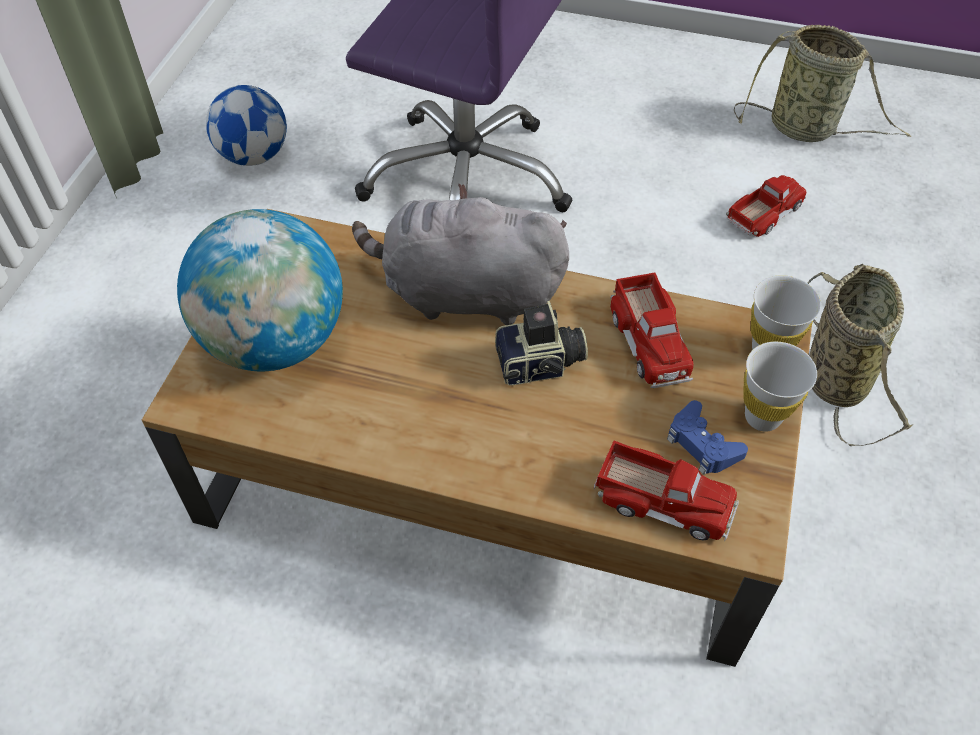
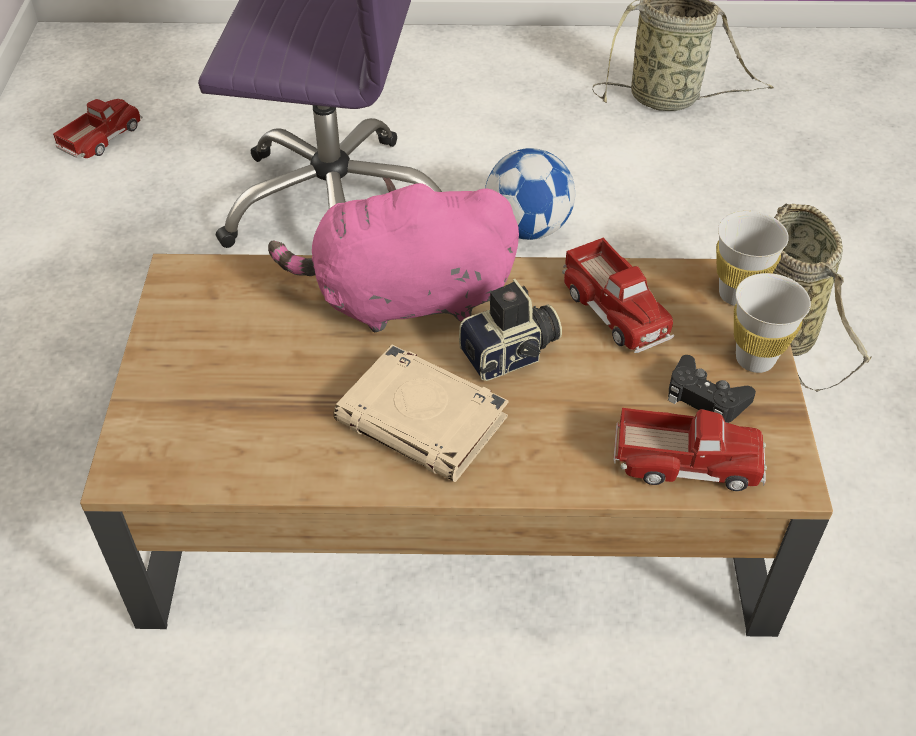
camera: 15 degrees left, 5 degrees down
(254, 155) = (87, 222): football -> football (528, 228)
(275, 341) = (211, 388): globe -> none
(443, 410) = (423, 421): none -> beige book
(464, 294) = (405, 299): grey plush toy -> pink plush toy
(702, 444) = (705, 398): blue game controller -> black game controller
(764, 213) = (655, 186): toy truck -> toy truck (101, 138)

